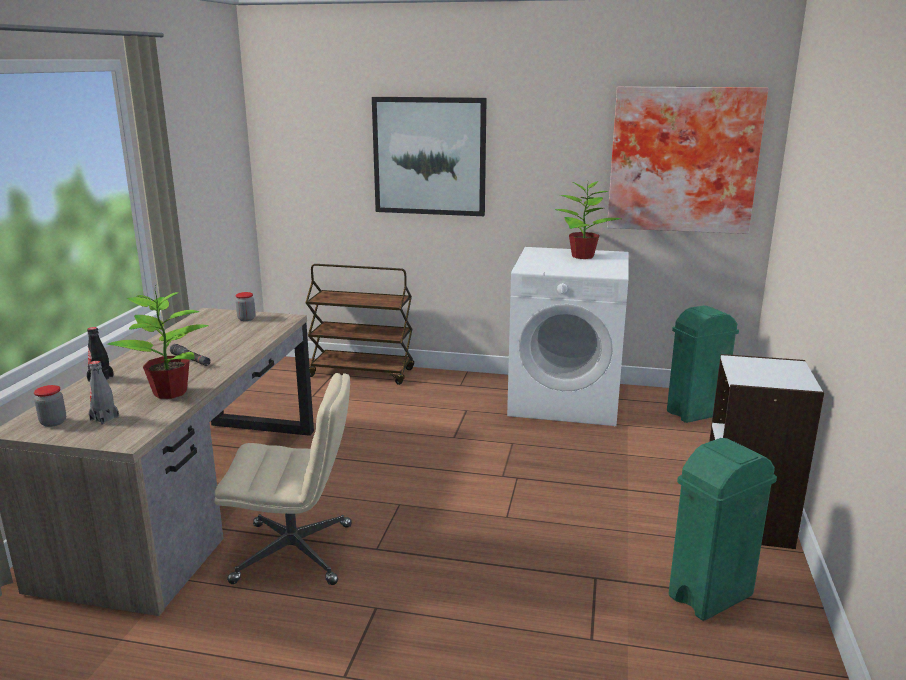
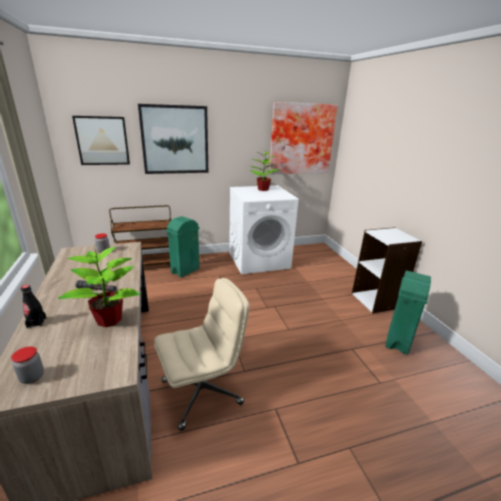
camera: 30 degrees left, 5 degrees up
(104, 418) = (77, 358): grey bottle -> none
(317, 155) = (102, 141): none -> picture
(694, 413) = (314, 255): green trash can -> green trash can (185, 271)

